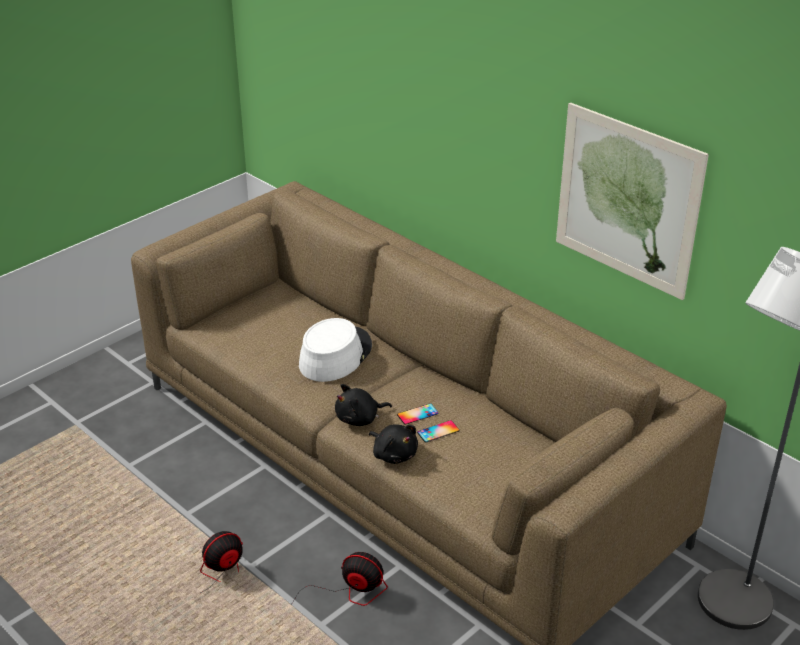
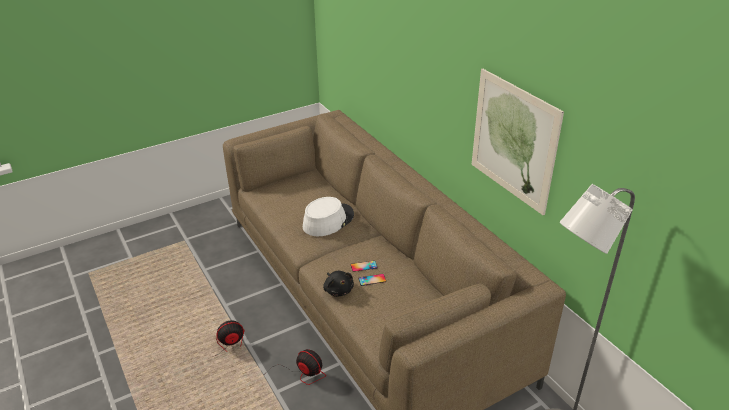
camera: 15 degrees right, 0 degrees up
(359, 418) = (326, 263): black plush toy -> none

